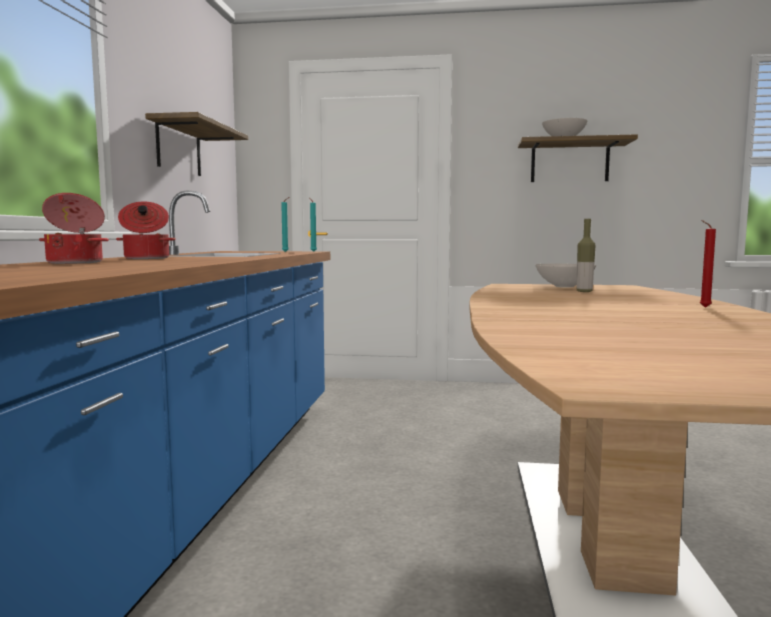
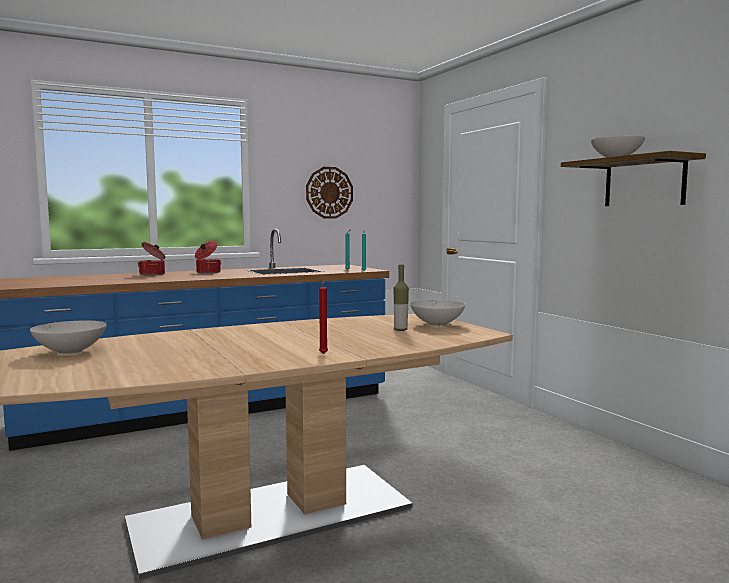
camera: 55 degrees right, 0 degrees up
(179, 148) = (329, 192): shelf -> wall clock
(620, 358) = (71, 351): none -> white bowl

